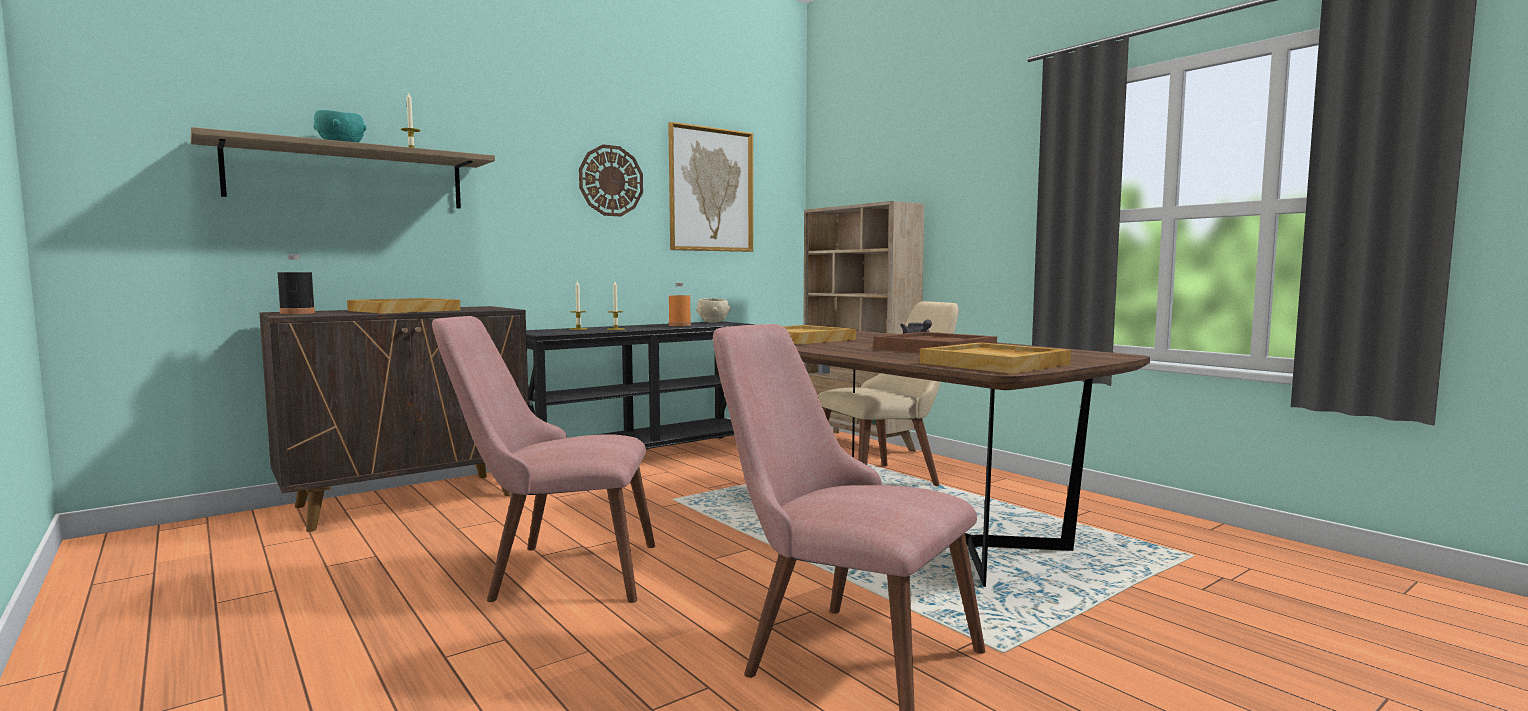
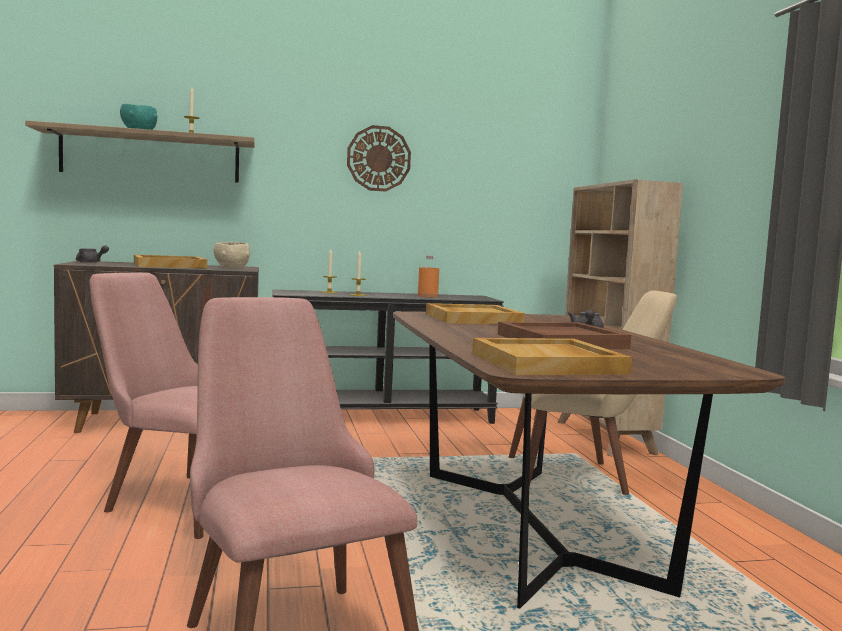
camera: 25 degrees right, 0 degrees up
(297, 313) = (91, 262): black bottle -> grey teapot
(711, 190) = (484, 167): picture -> none
(712, 322) = (469, 296): beige bowl -> beige bowl (231, 268)

